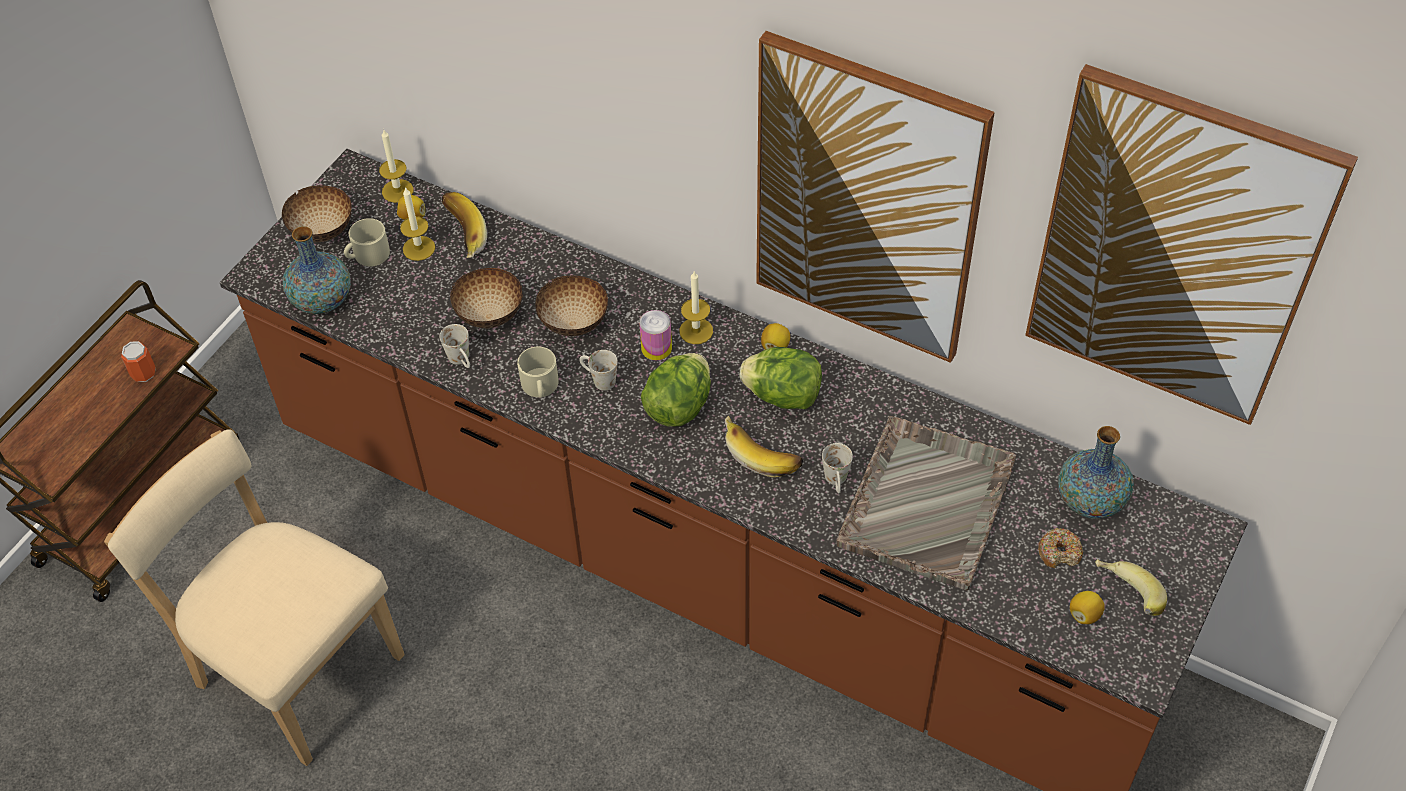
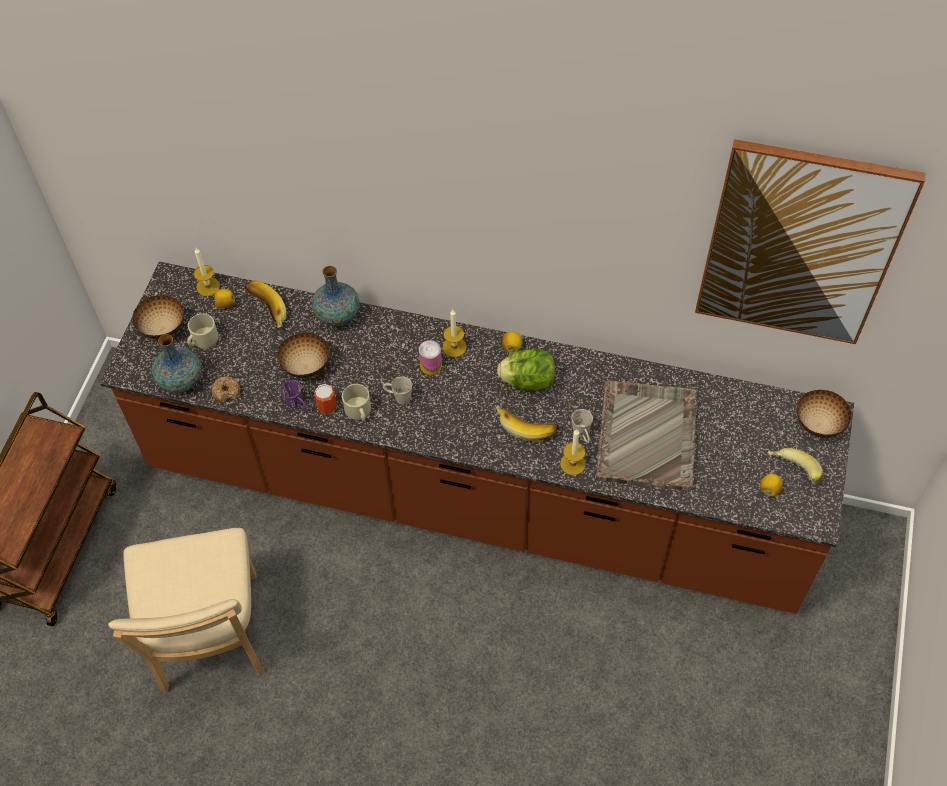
camera: 15 degrees left, 5 degrees up
(143, 373) = (51, 458): can -> can (327, 407)
(292, 666) = (209, 639): beige chair -> beige chair turned 120 degrees counterclockwise
(419, 248) = (238, 327): candle -> candle (573, 464)
(462, 361) = (297, 404): white mug -> purple mug
(575, 323) = (368, 359): bowl -> bowl (819, 424)
(678, 406) = (459, 404): lettuce -> none
(866, 201) = (573, 243): picture -> none
(1059, 552) = (741, 451): donut -> donut (226, 392)
(1090, 500) = (751, 410): vase -> vase (337, 315)

